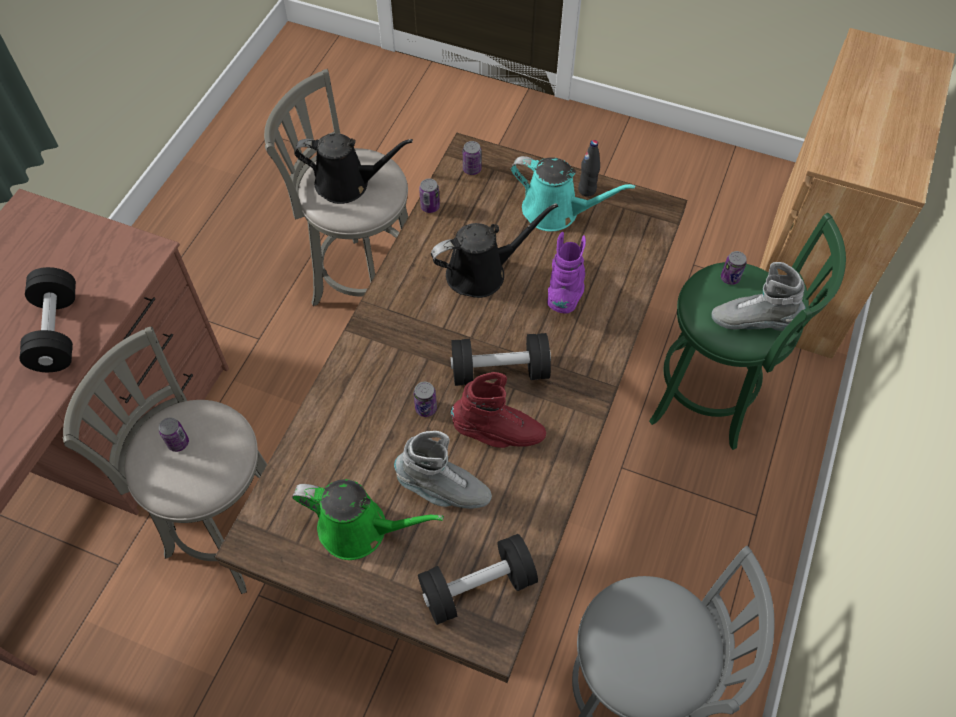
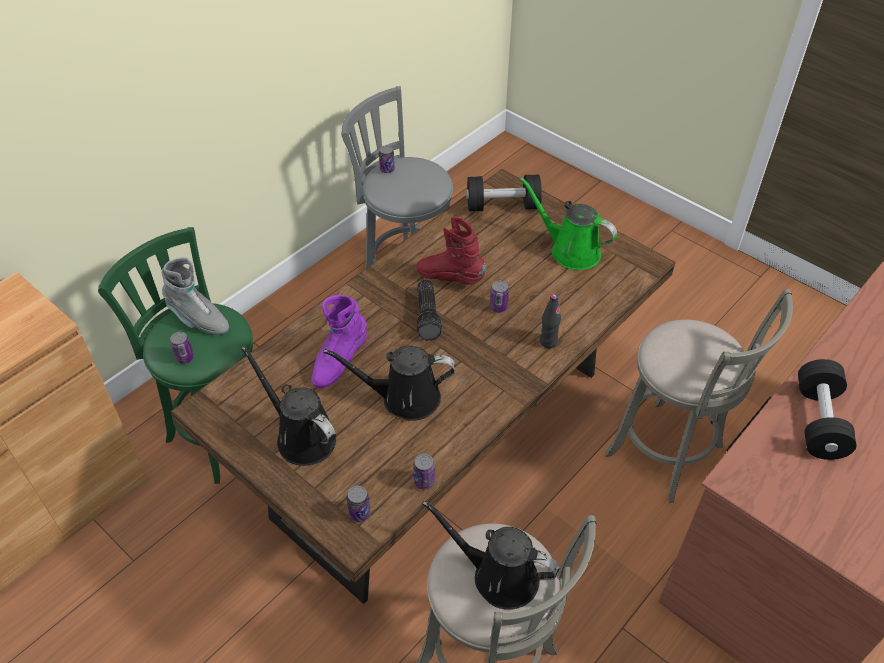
camera: 160 degrees left, 10 degrees down
(178, 443) = (703, 362): can -> can (387, 169)
(443, 490) = (505, 256): grey boot -> none
(500, 371) = (429, 316): black dumbbell -> flashlight
(556, 211) = (302, 436): turquoise watering can -> black watering can
(587, 190) = (256, 450): black bottle -> black bottle (548, 342)

